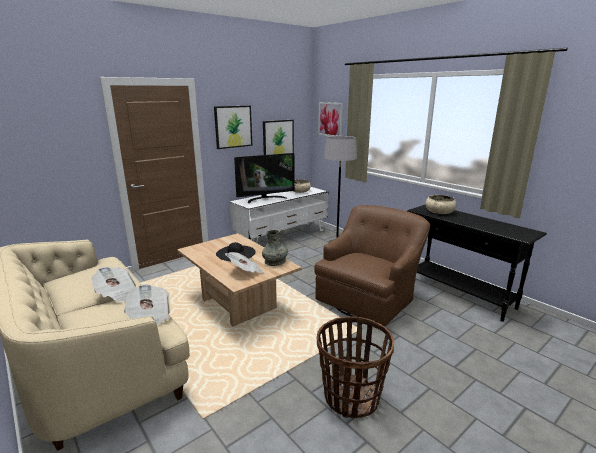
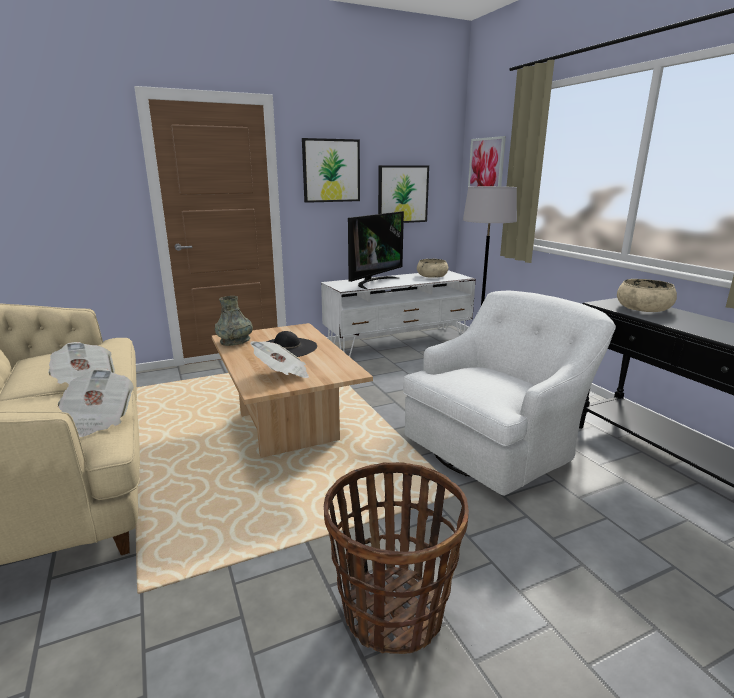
camera: 15 degrees right, 0 degrees up
(265, 199) = (373, 282): television -> television turned 45 degrees counterclockwise
(275, 261) = (336, 364): grey vase -> grey vase (235, 341)
(368, 297) = (497, 444): brown armchair -> white armchair

